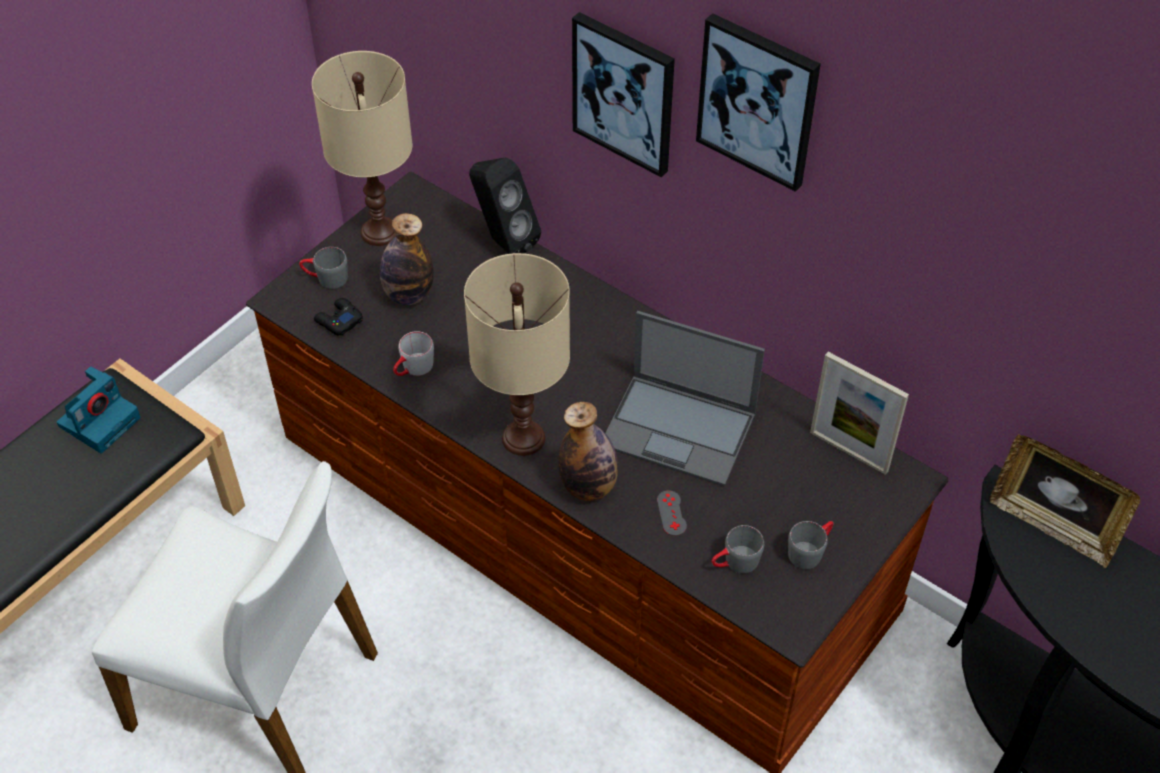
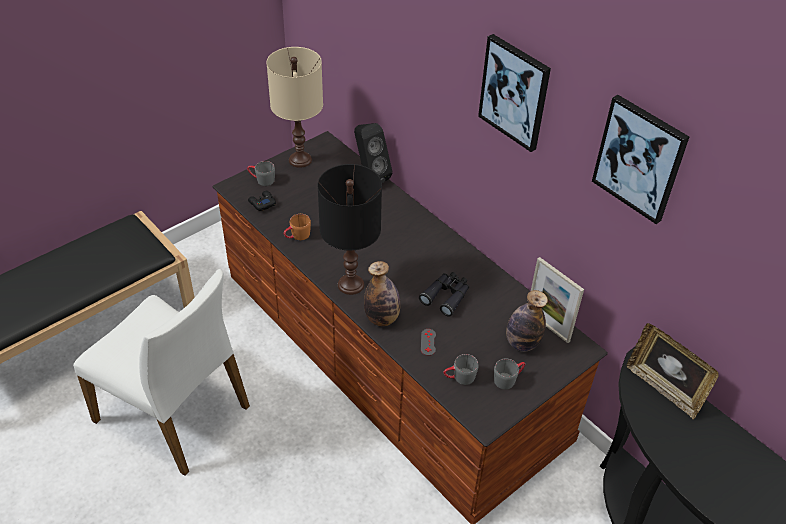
camera: 10 degrees right, 5 degrees down
(100, 420) = (118, 240): camera -> none
(408, 294) = (306, 196): bottle -> bottle (522, 343)
(413, 369) = (297, 236): grey mug -> orange mug
(524, 438) = (351, 285): beige table lamp -> black table lamp
(624, 93) = (442, 85): picture -> picture (640, 158)
(680, 430) = (446, 296): laptop -> black binoculars

